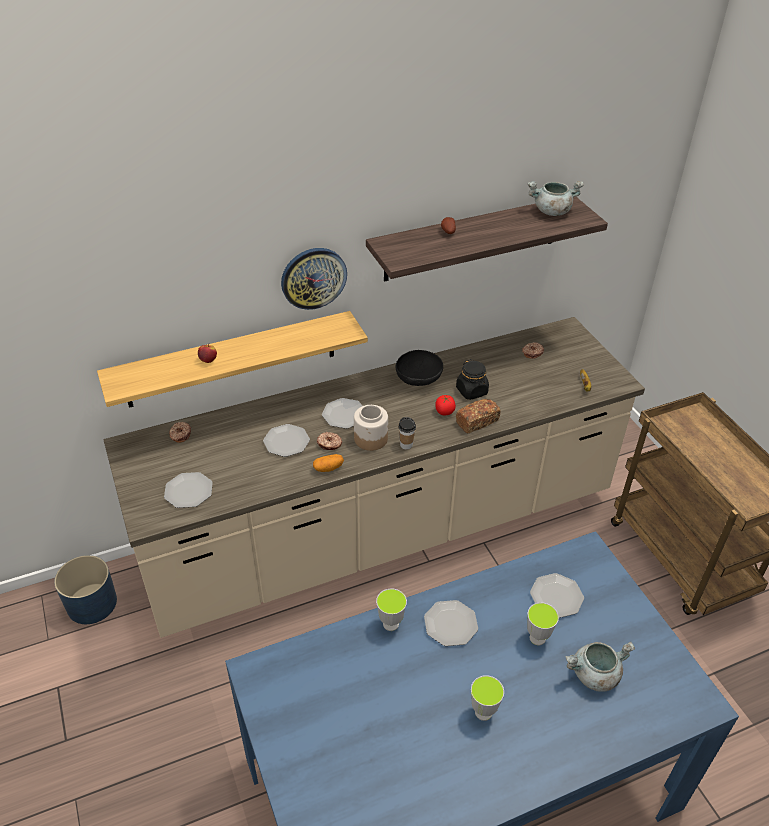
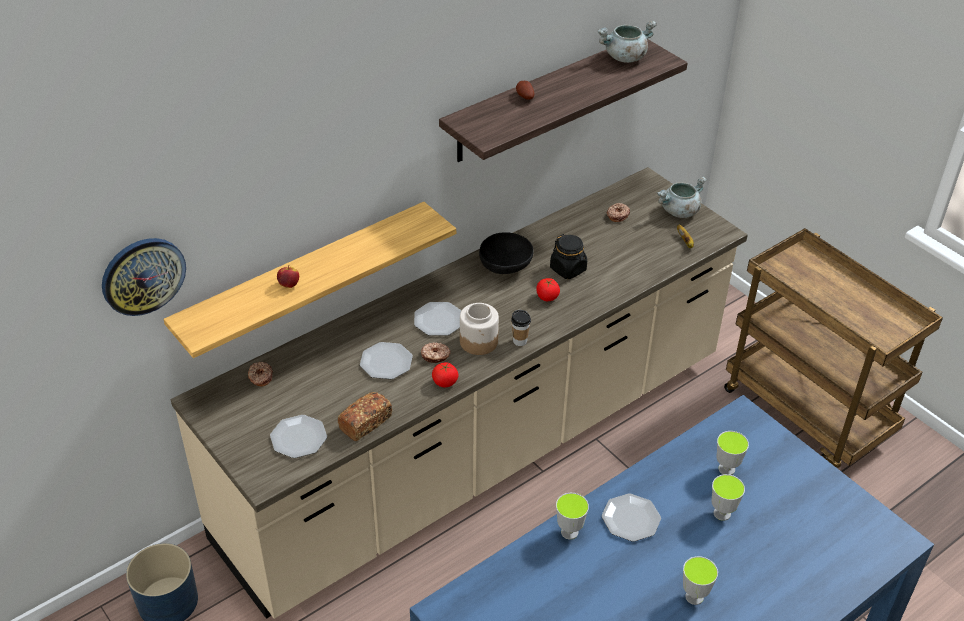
camera: 15 degrees left, 0 degrees up
(313, 278) = (387, 171): wall clock -> wall clock (143, 275)
(328, 468) = (445, 382): potato -> tomato
(477, 421) = (586, 302): bread -> bread (365, 423)
(556, 597) = (726, 469): plate -> cup
(594, 675) = (789, 537): grey cooking pot -> grey cooking pot (679, 211)

